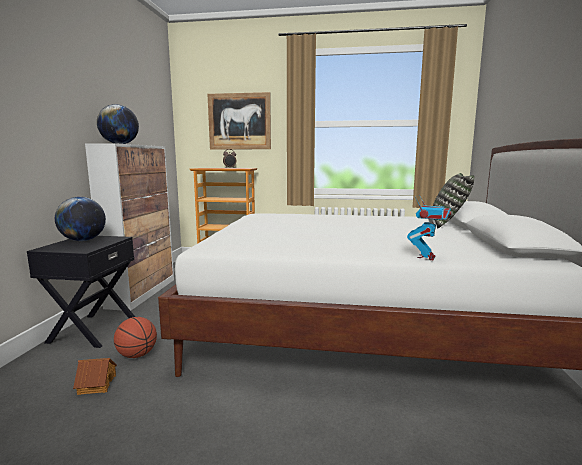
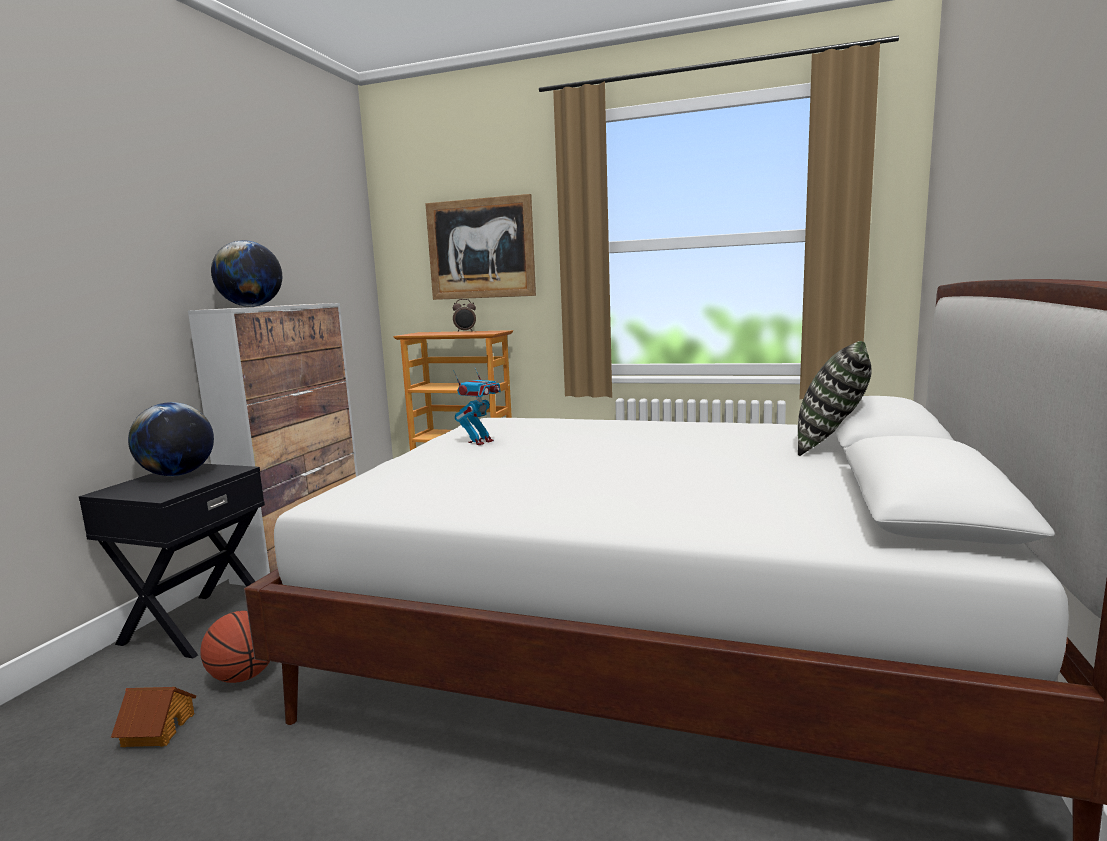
camera: 10 degrees right, 0 degrees up
(426, 257) = (713, 533): toy robot -> toy robot (480, 442)

